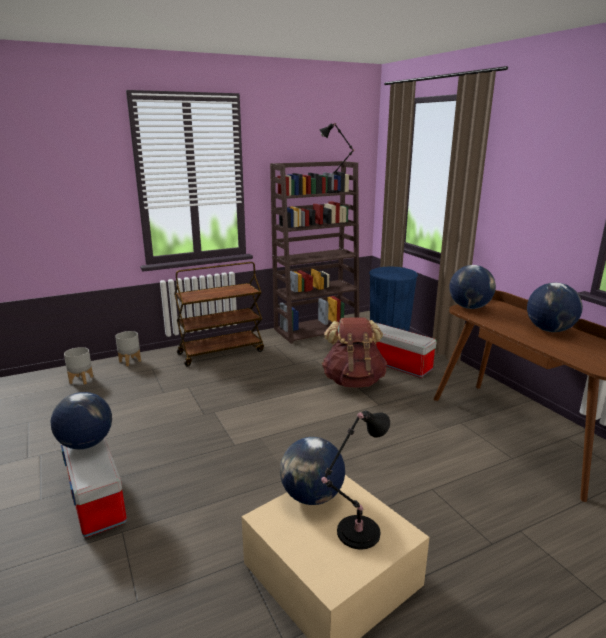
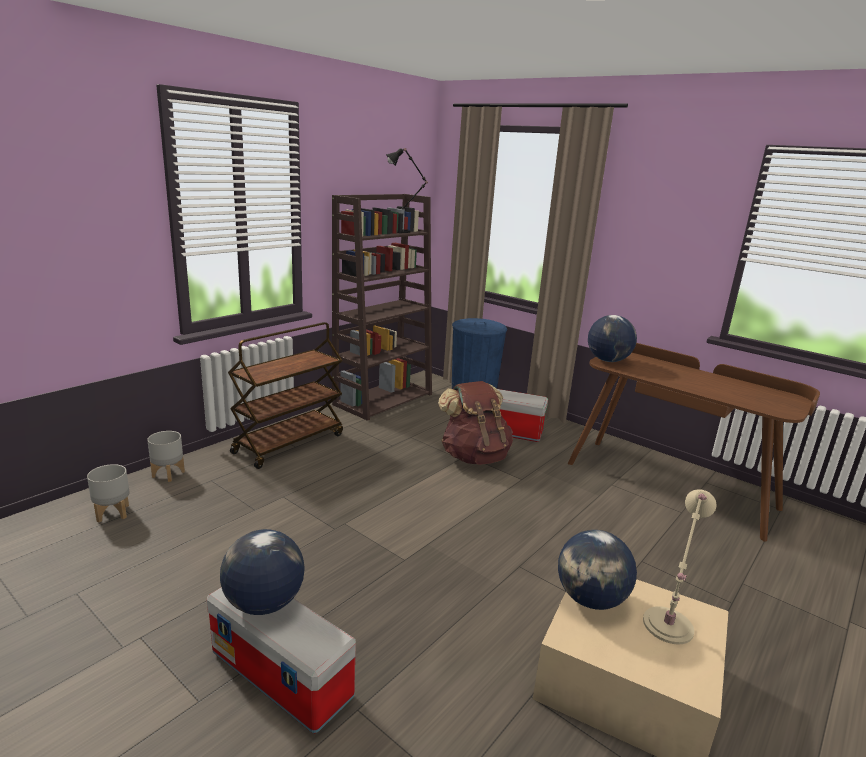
camera: 25 degrees left, 0 degrees up
(355, 534) = (666, 628): black table lamp -> beige table lamp
(549, 330) = (699, 378): globe -> none

